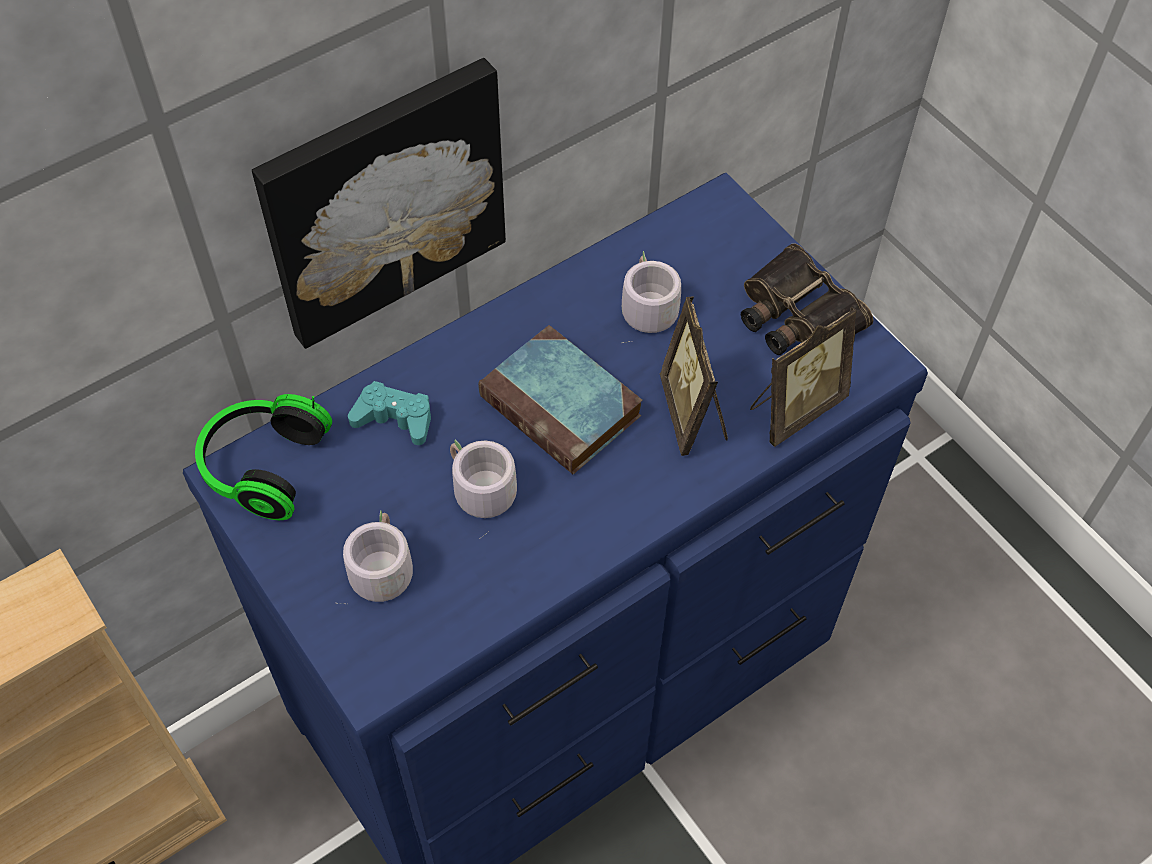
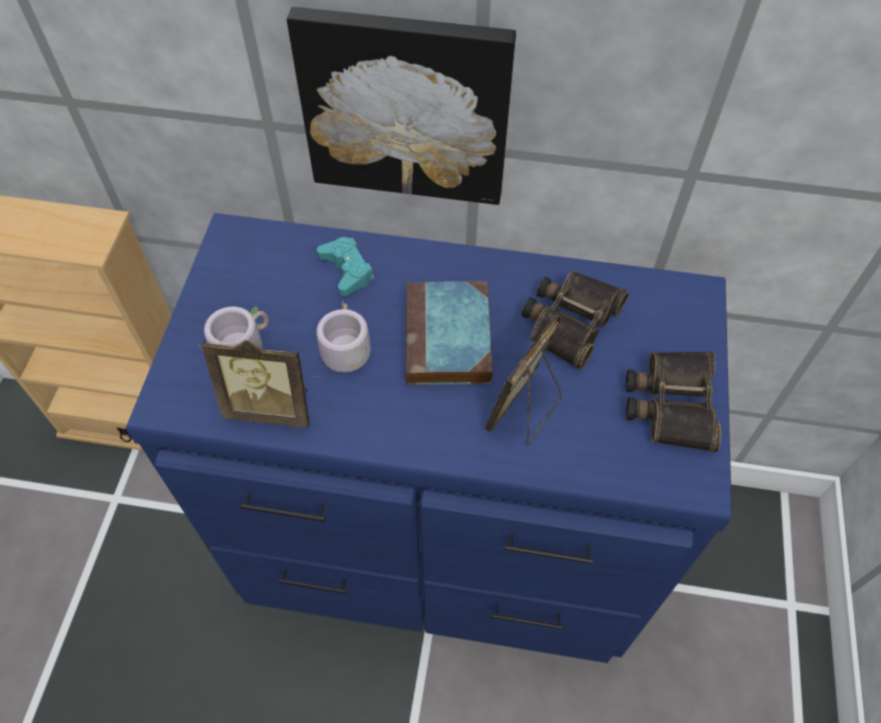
camera: 45 degrees right, 0 degrees up
(261, 466) = (250, 241): headphones -> none
(644, 307) = (569, 320): grey mug -> binoculars
(794, 408) = (599, 462): picture frame -> picture frame (271, 407)

